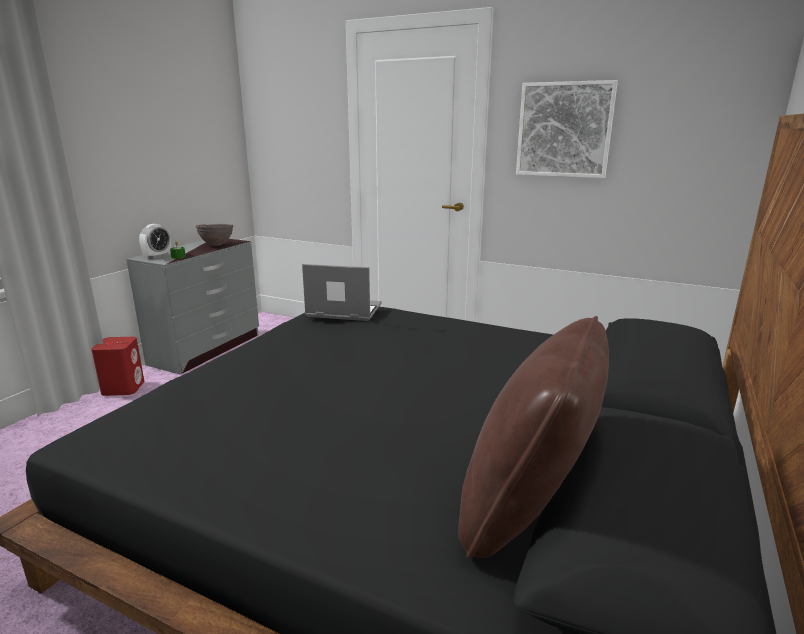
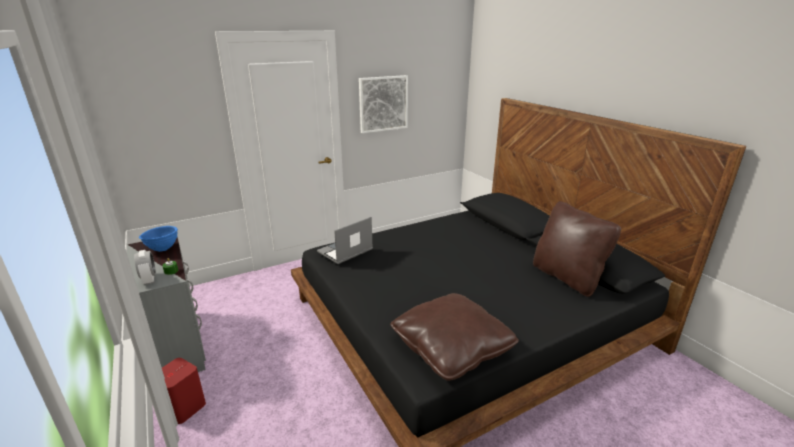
camera: 55 degrees left, 5 degrees up
(160, 440) = (451, 347): none -> brown pillow
(216, 245) = (163, 249): brown bowl -> blue bowl

